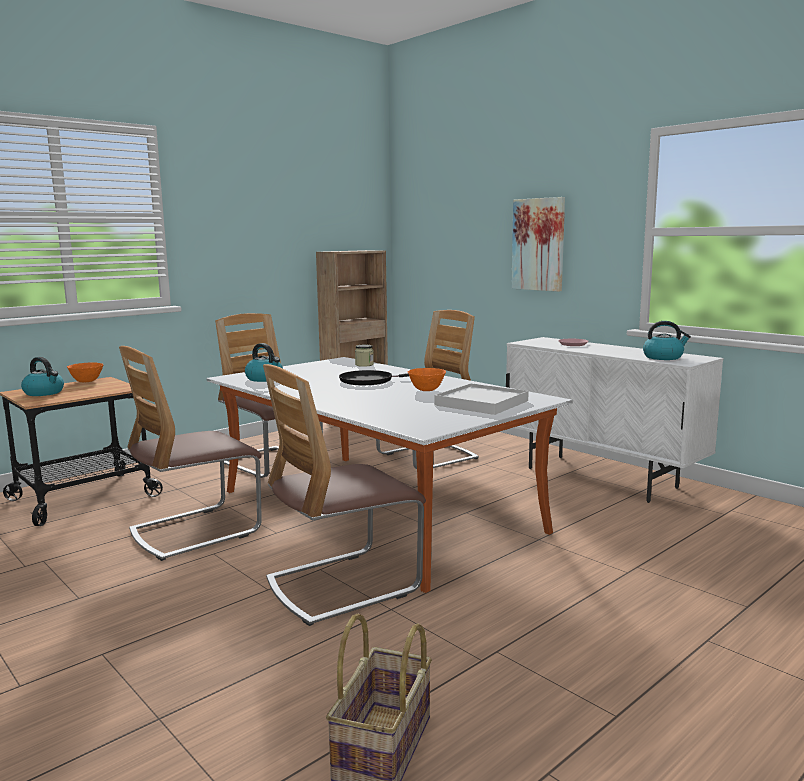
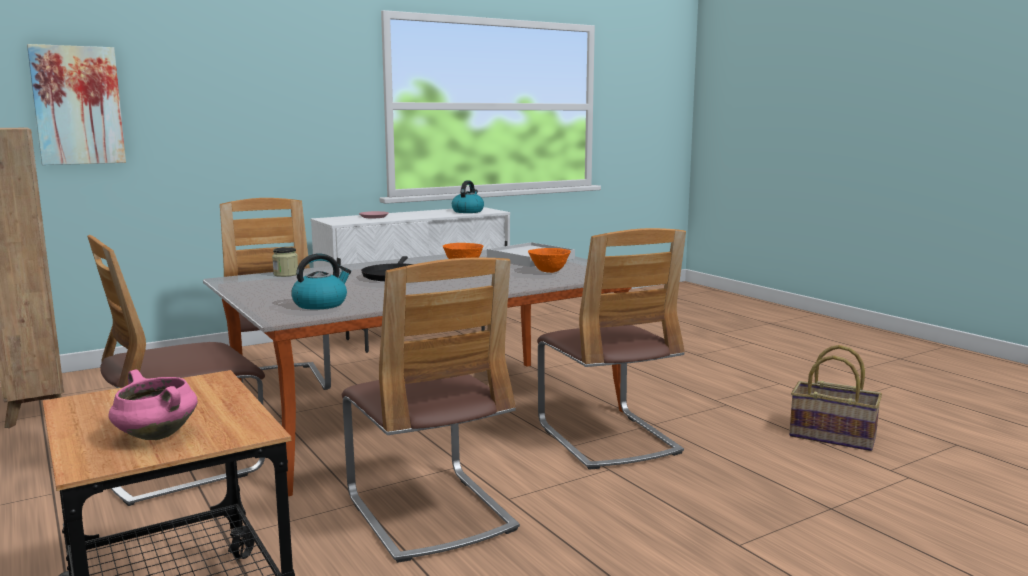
camera: 80 degrees left, 0 degrees up
(44, 393) = (155, 436): kettle -> pink cooking pot
(87, 381) = (75, 413): orange bowl -> orange bowl (548, 272)
(538, 244) = (263, 118): picture -> picture (77, 105)

